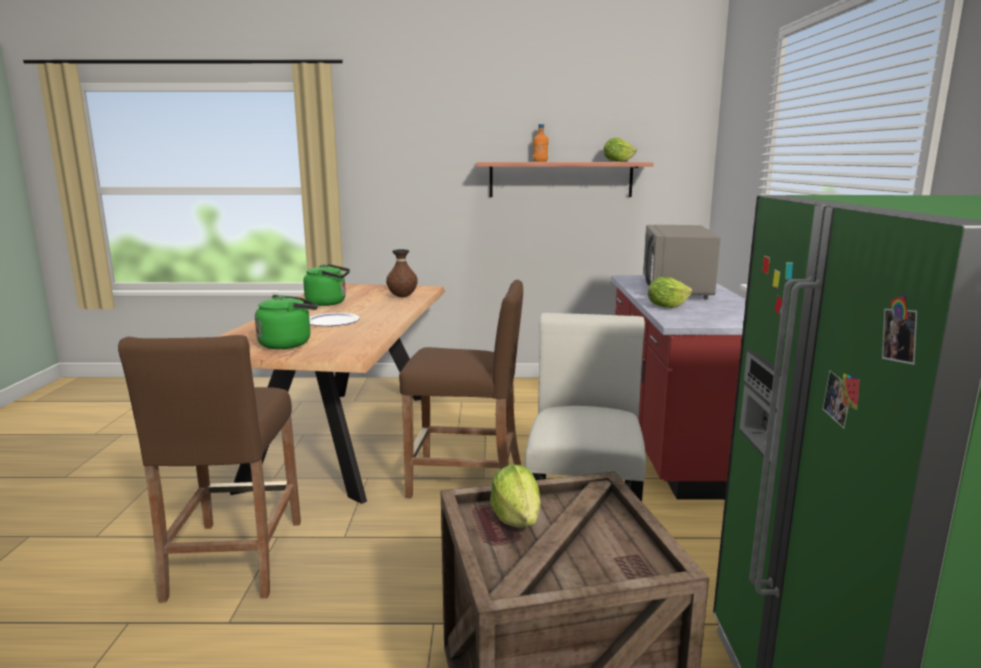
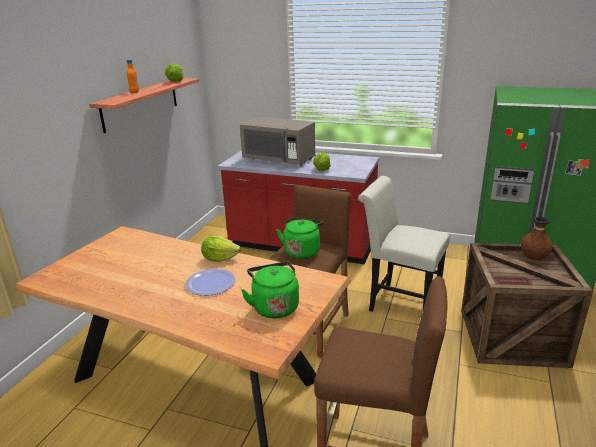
camera: 70 degrees left, 10 degrees up
(329, 303) = (129, 282): green kettle -> green kettle (302, 251)
(402, 297) = (146, 246): brown vase -> brown vase (533, 258)
(517, 518) = (508, 274): lettuce -> lettuce (219, 259)

